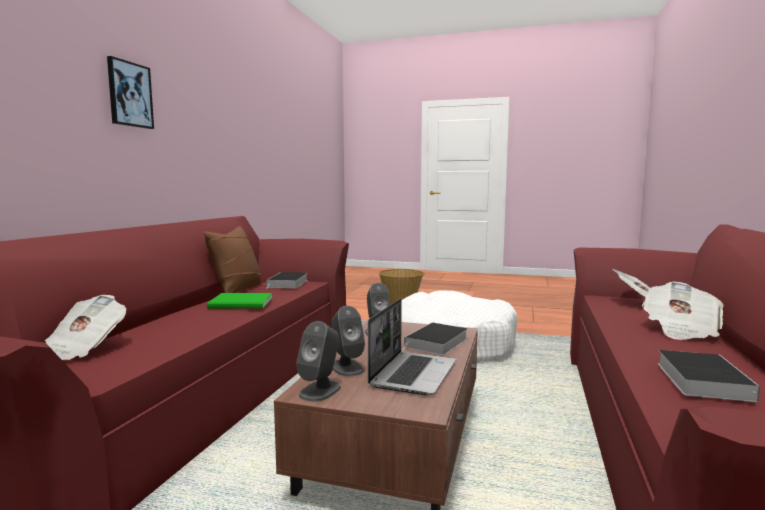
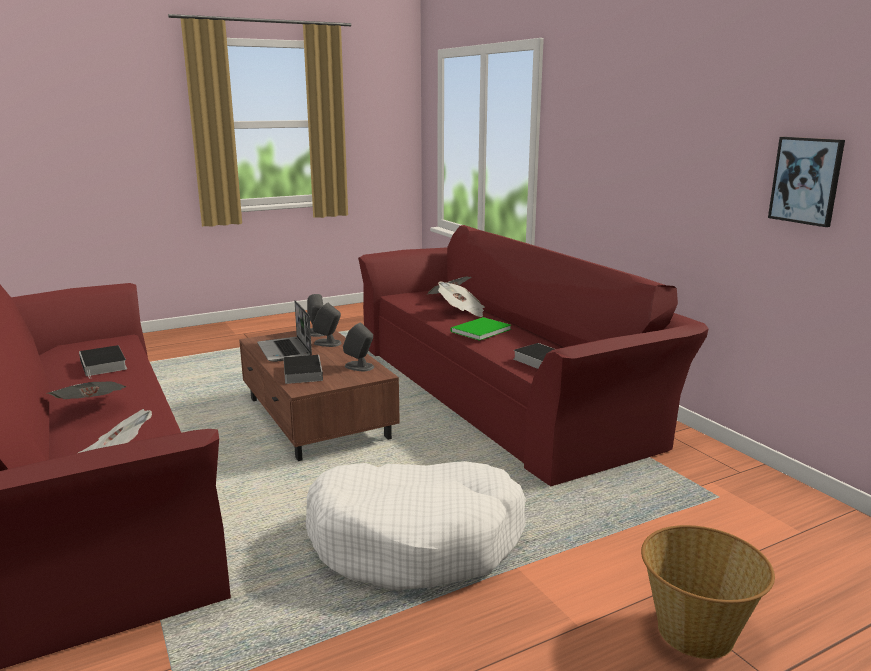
camera: 135 degrees right, 10 degrees up
(129, 94) = (645, 123): picture -> picture (806, 180)
(174, 322) = (462, 312): none -> newspaper
(237, 289) = (558, 345): brown pillow -> none

